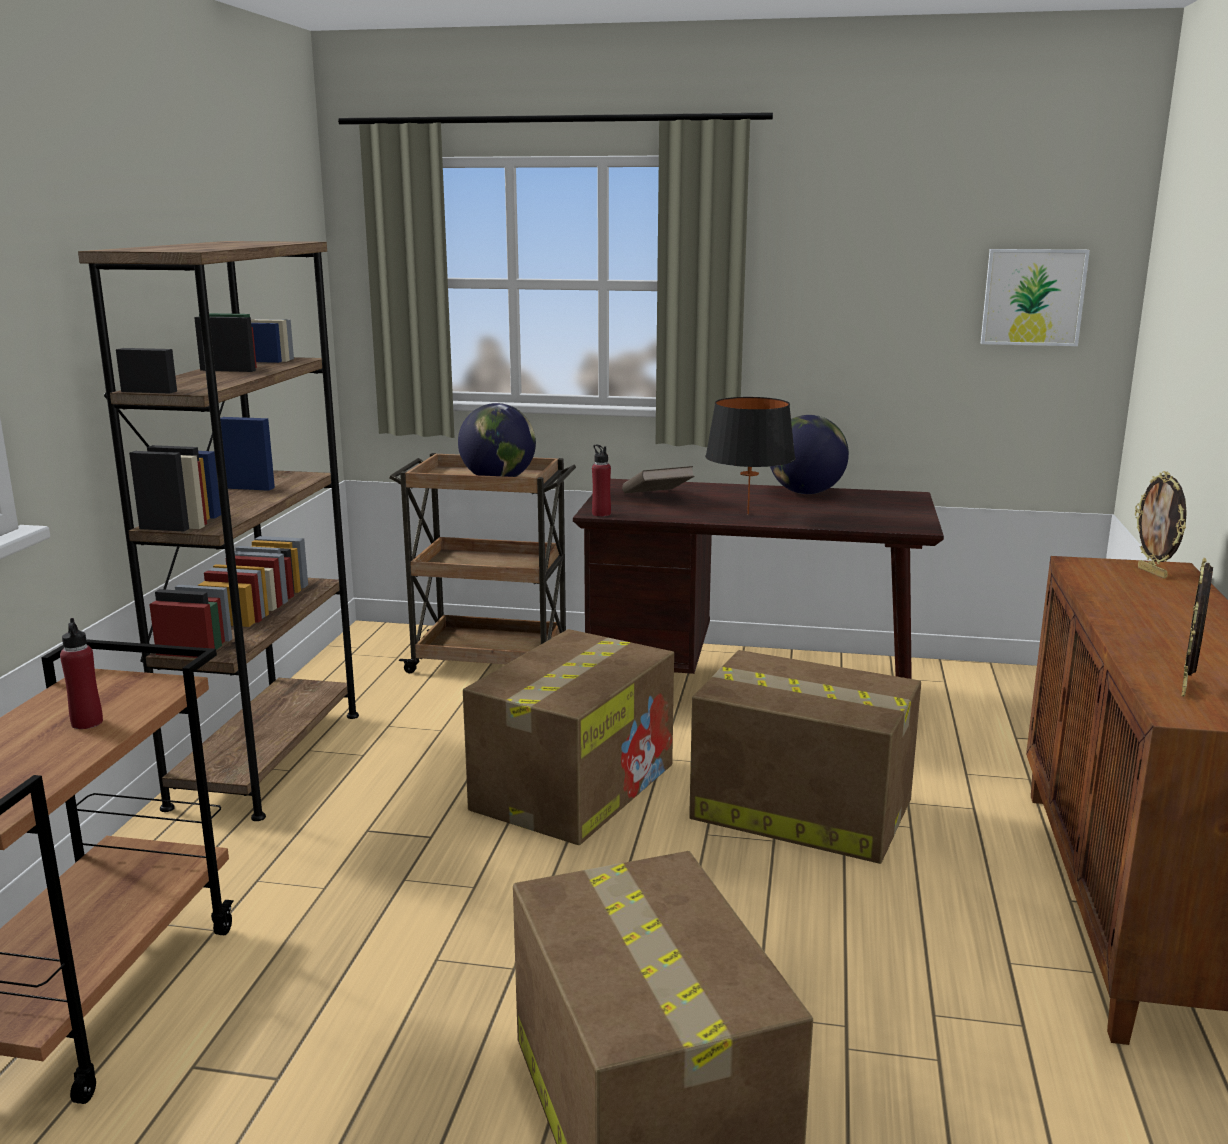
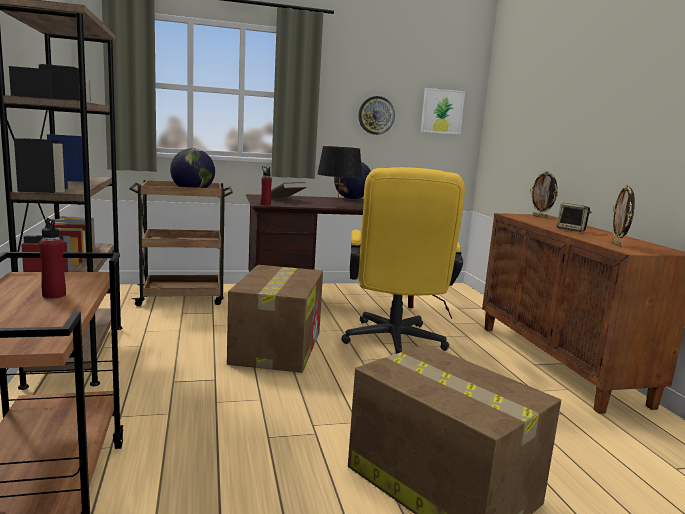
camera: 25 degrees left, 5 degrees down
(798, 809) = (394, 344): cardboard box -> yellow office chair
(876, 314) = (376, 115): none -> wall clock
(1155, 626) = (571, 230): none -> speaker

